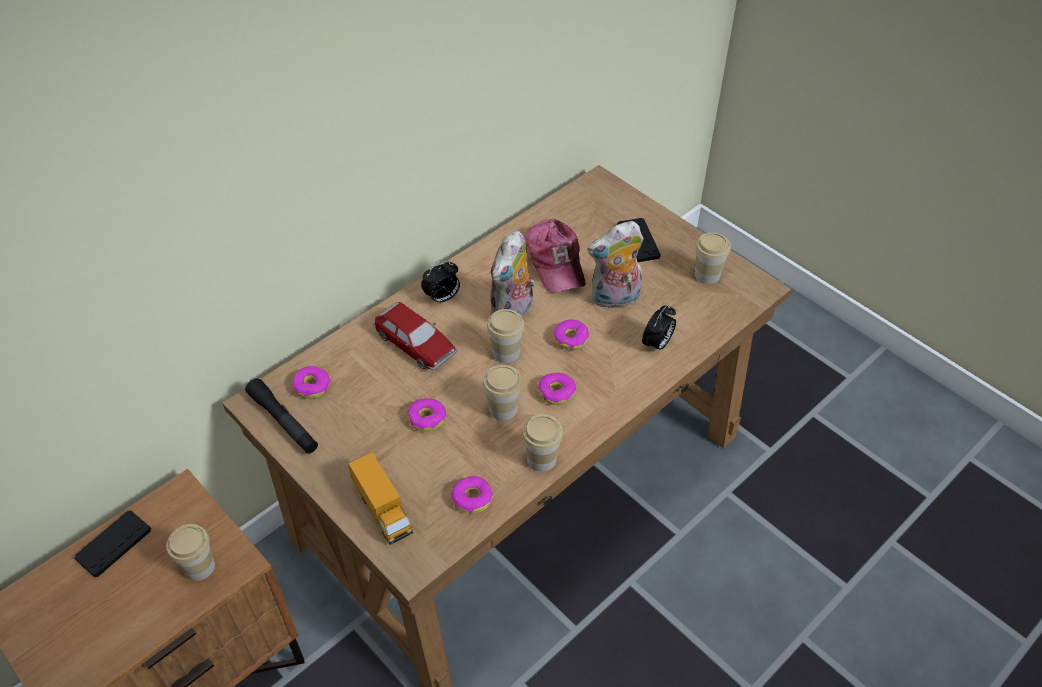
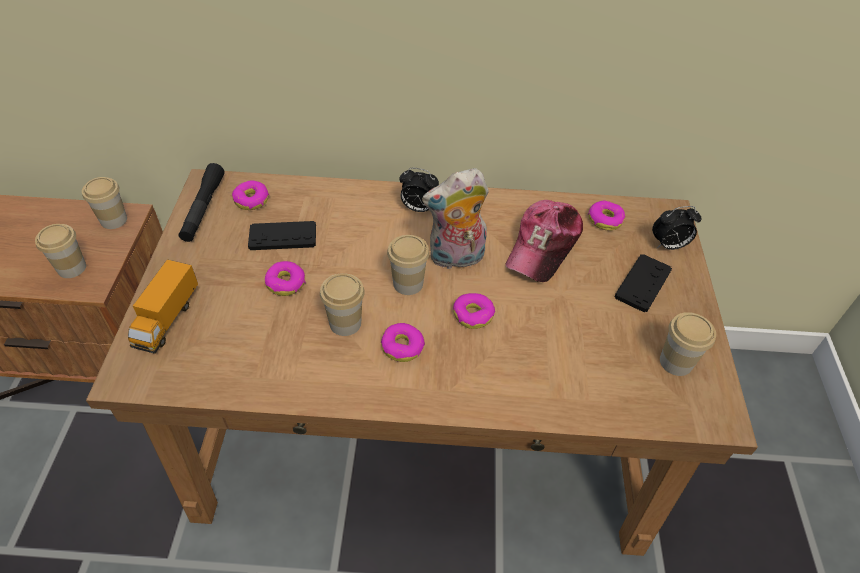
camera: 45 degrees right, 0 degrees up
(113, 544) = (59, 215): black game controller -> black game controller (283, 237)
(416, 344) = (354, 225): toy car -> none
(472, 498) = (229, 368): donut -> donut (605, 220)
(541, 459) = (317, 387): cup -> cup (114, 220)
(615, 299) = (555, 314): plush toy -> none
(657, 344) = (542, 382): alarm clock -> alarm clock (668, 246)

